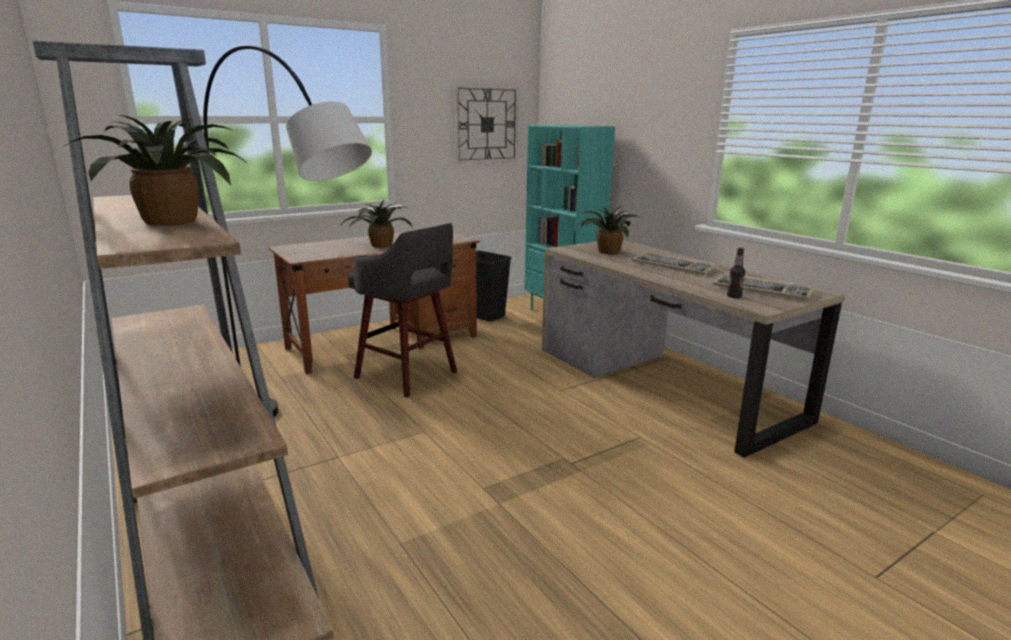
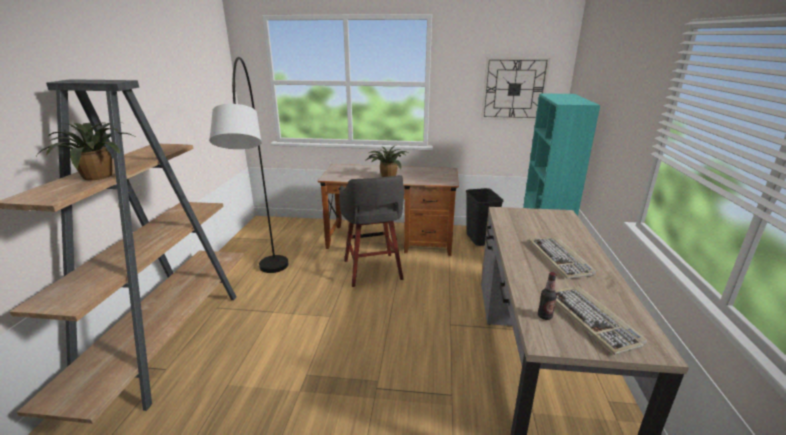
camera: 40 degrees right, 5 degrees up
(606, 251) = (532, 223): potted plant -> none

